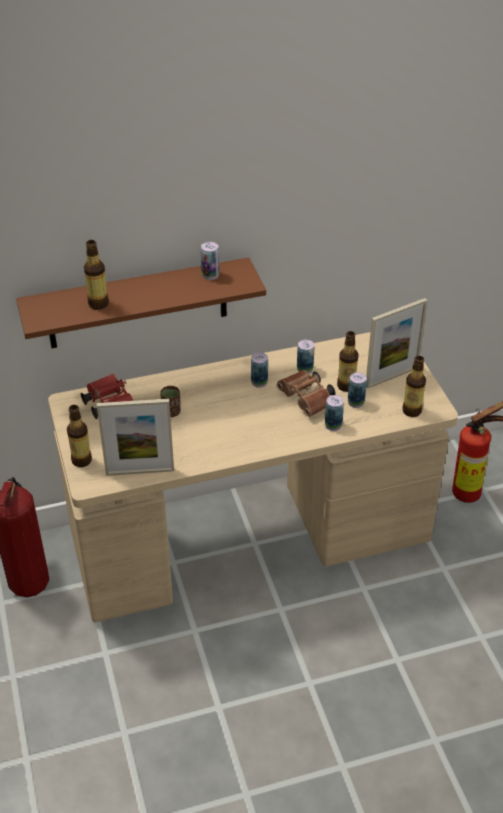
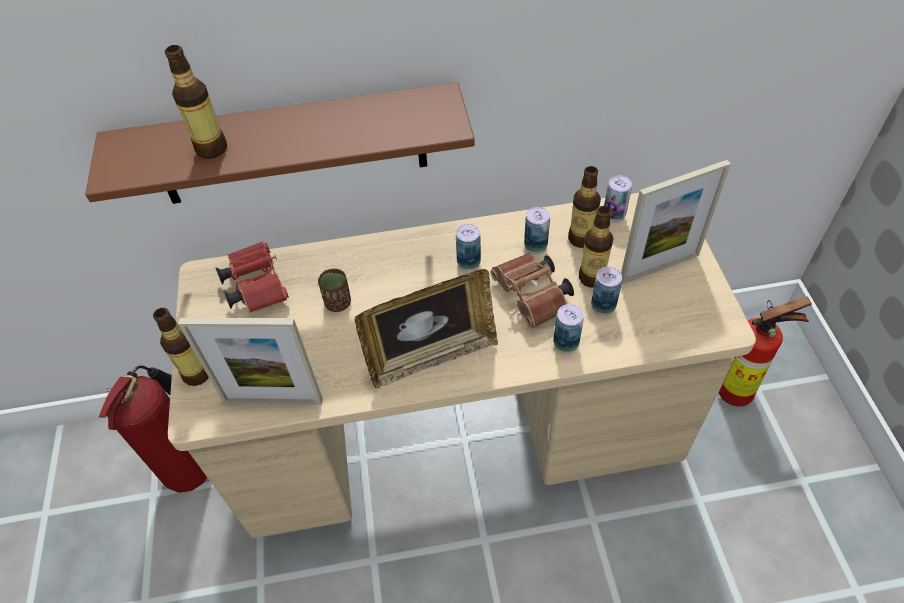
camera: 10 degrees right, 10 degrees up
(210, 275) = (393, 109): can -> can (614, 215)
(243, 438) = (431, 356): none -> picture frame
(412, 411) = (685, 327): bottle -> bottle (581, 239)

